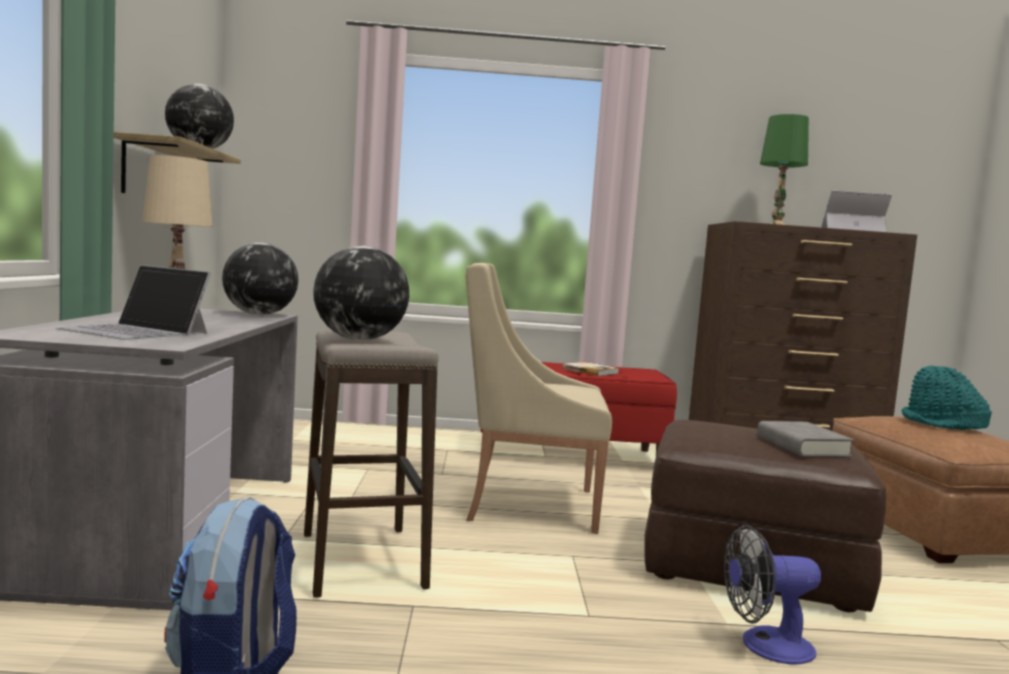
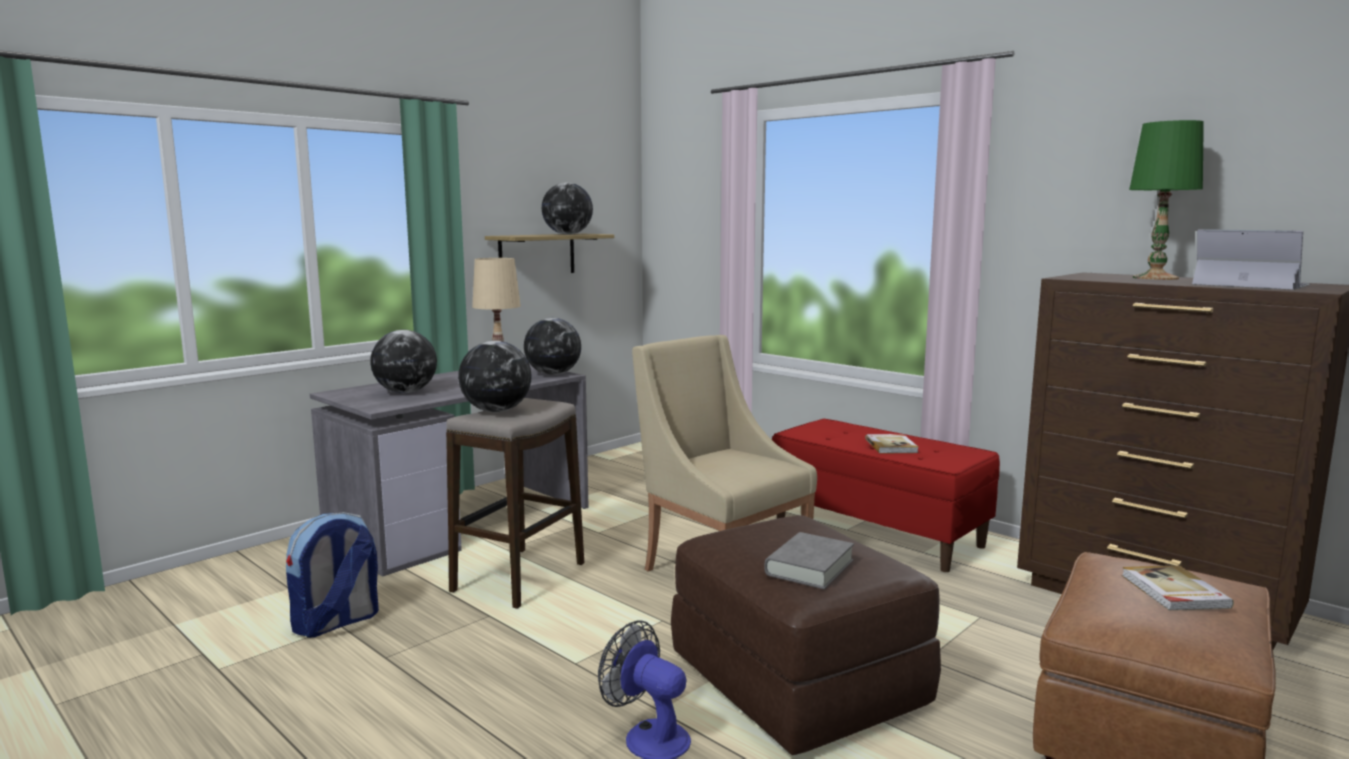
camera: 45 degrees right, 5 degrees up
(136, 331) = (406, 392): laptop -> globe
(943, 424) = (1173, 591): turquoise hat -> book

